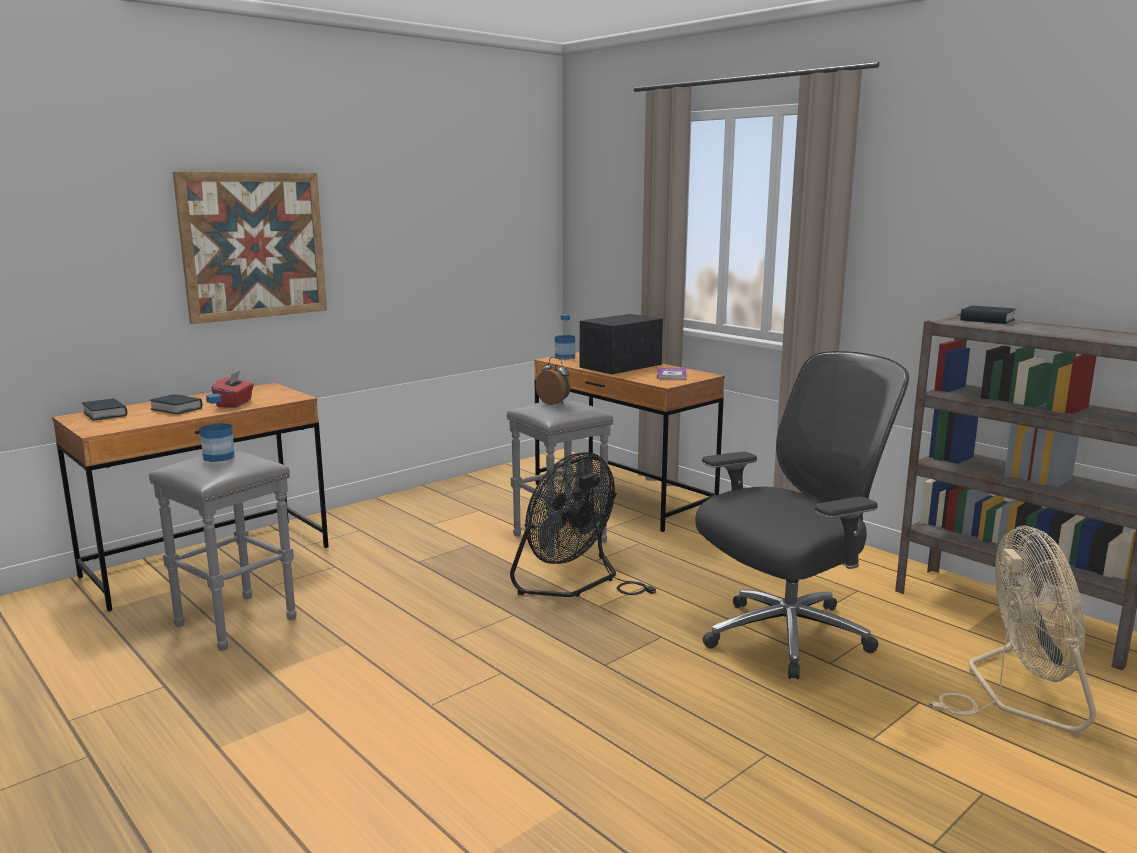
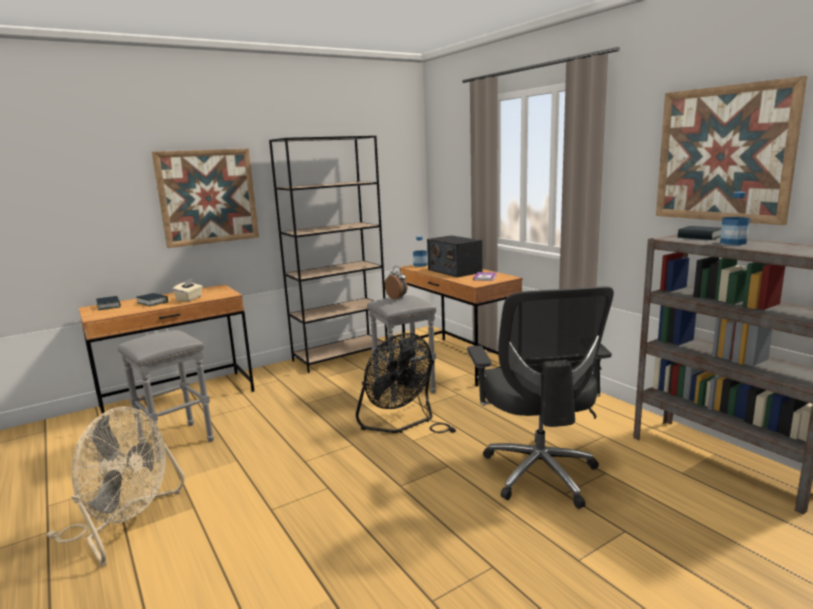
camera: 10 degrees right, 0 degrees up
(219, 457) = (159, 335): bottle -> bottle (733, 242)
(235, 404) = (189, 299): red tissue box -> beige tissue box
(443, 494) = (341, 356): none -> beige bookcase
(621, 366) = (454, 271): radio -> radio turned 90 degrees counterclockwise
(786, 637) = (538, 471): office chair -> office chair turned 105 degrees clockwise
(1008, 692) = (701, 527): beige fan -> beige fan (121, 526)
(1015, 213) = (723, 154): none -> picture

